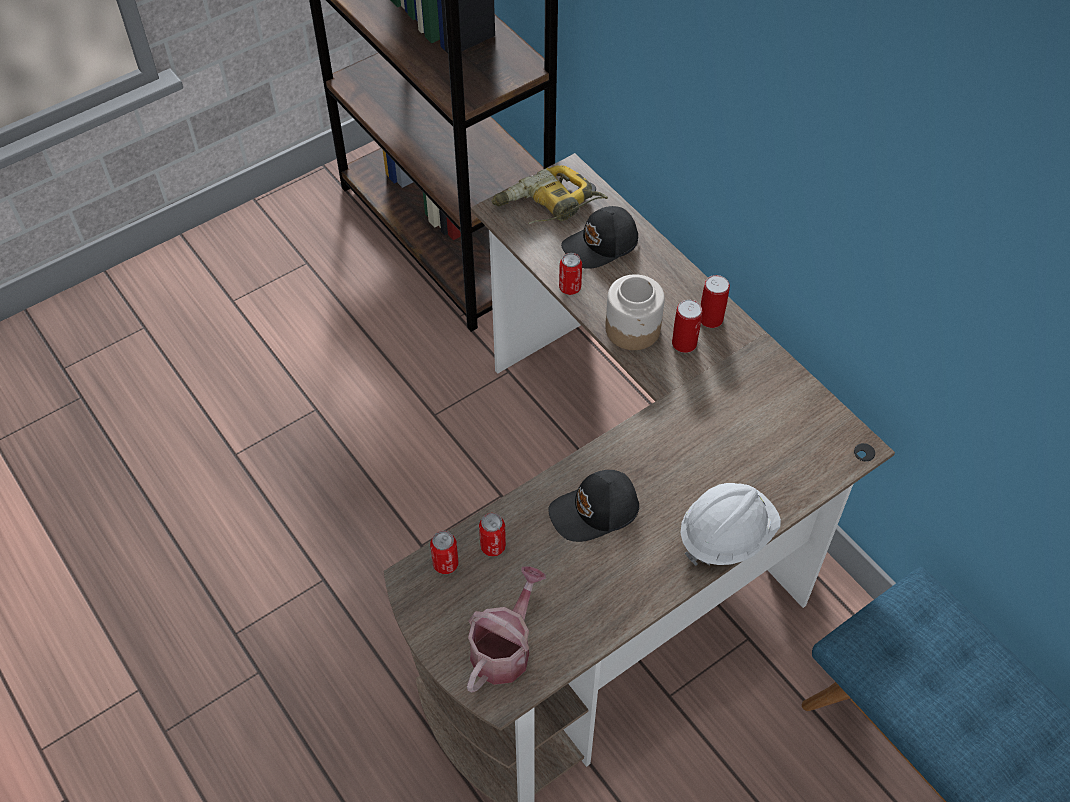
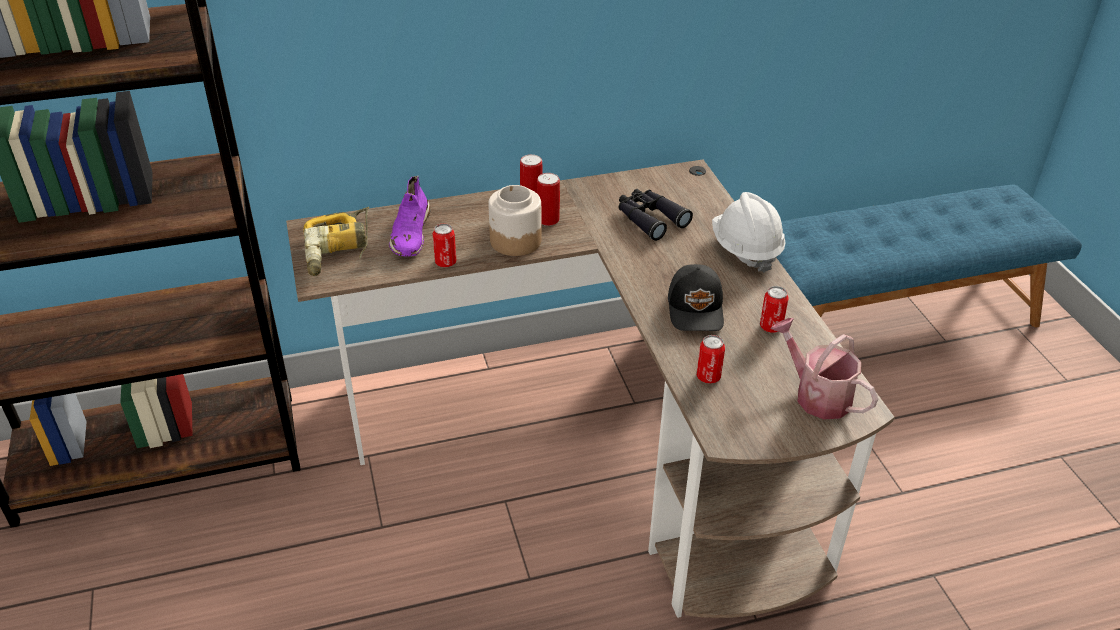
camera: 70 degrees left, 15 degrees down
(445, 564) = (716, 411): can -> can (771, 327)
(601, 246) = (410, 233): black cap -> purple shoe
(736, 430) = (649, 219): none -> black binoculars

